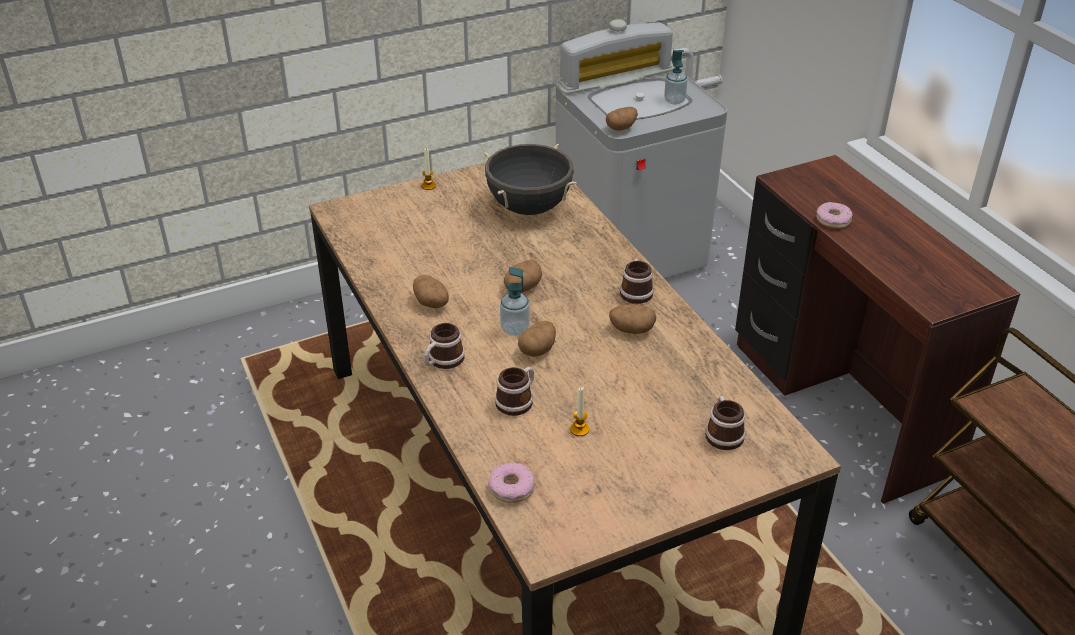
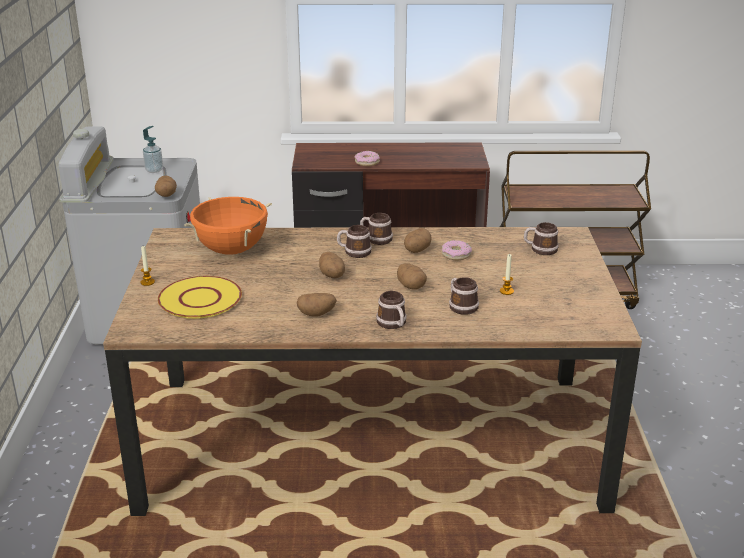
camera: 65 degrees left, 10 degrees down
(415, 225) = (200, 299): none -> yellow plate
(512, 488) = (550, 327): donut -> donut (456, 255)
(515, 329) = (379, 289): soap dispenser -> none
(529, 207) = (231, 250): black cooking pot -> orange cooking pot
(590, 285) = (354, 252): none -> mug

